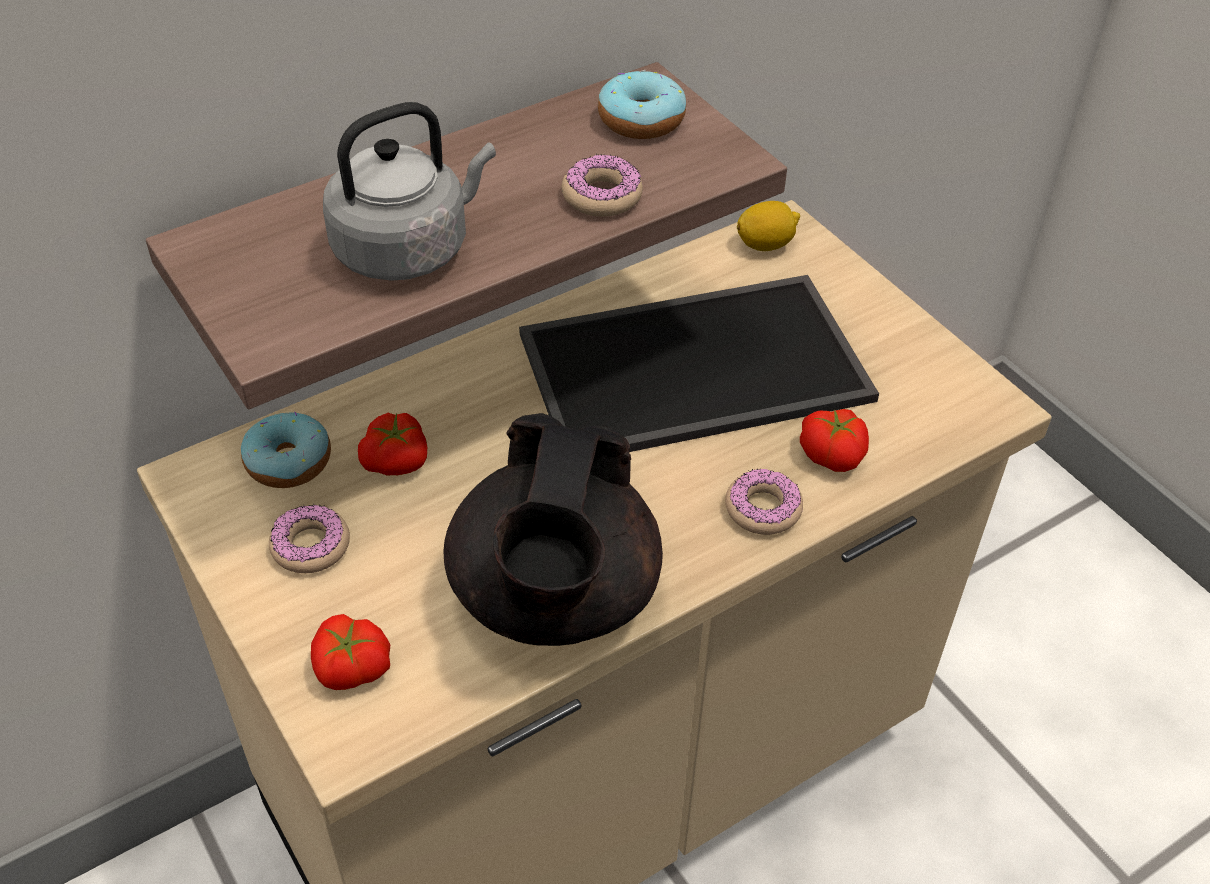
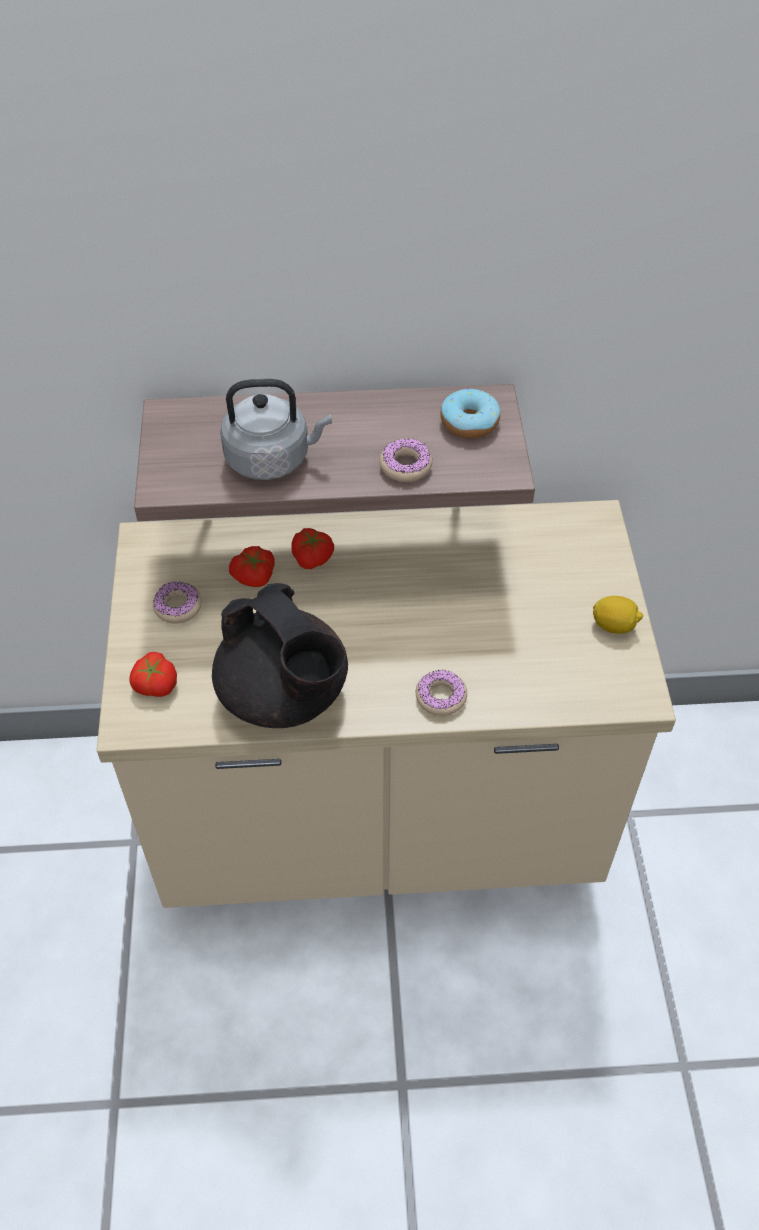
camera: 30 degrees right, 5 degrees up
(289, 462) = (197, 552): donut -> none
(554, 598) = (285, 695): black teapot -> black teapot turned 75 degrees counterclockwise
(696, 363) = (469, 588): tray -> none
(765, 244) = (575, 525): lemon -> lemon (614, 625)
(833, 454) = (510, 682): tomato -> tomato (313, 557)

